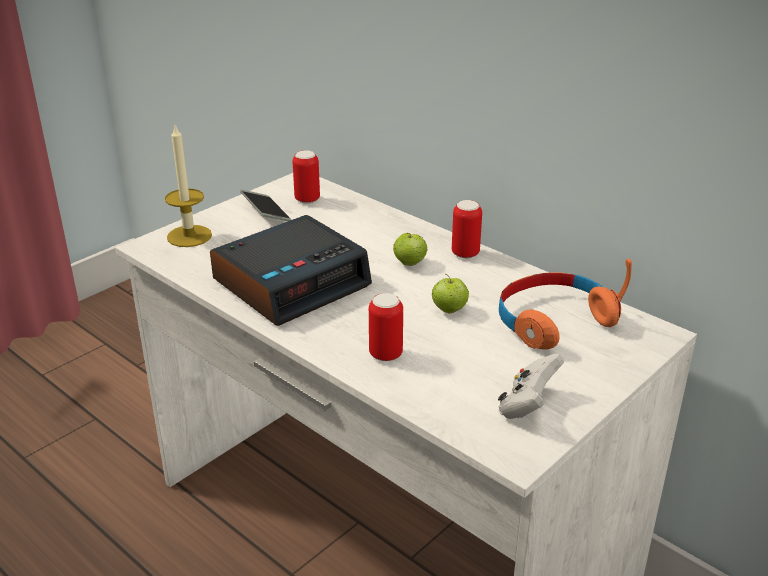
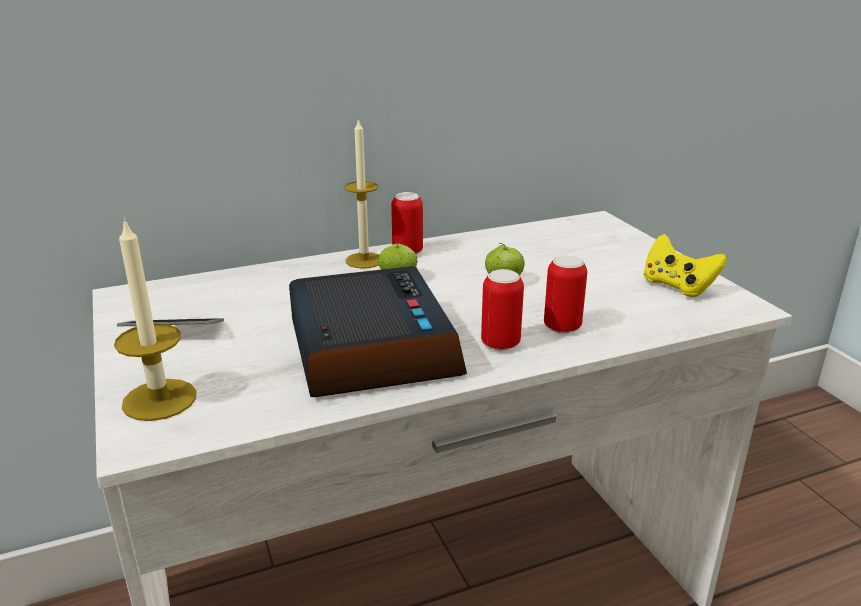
camera: 65 degrees left, 5 degrees down
(307, 199) = (181, 301): can -> can (500, 344)
(430, 240) = (364, 260): none -> candle
(527, 406) = (677, 286): white game controller -> yellow game controller
(553, 321) = (554, 247): orange headphones -> none

